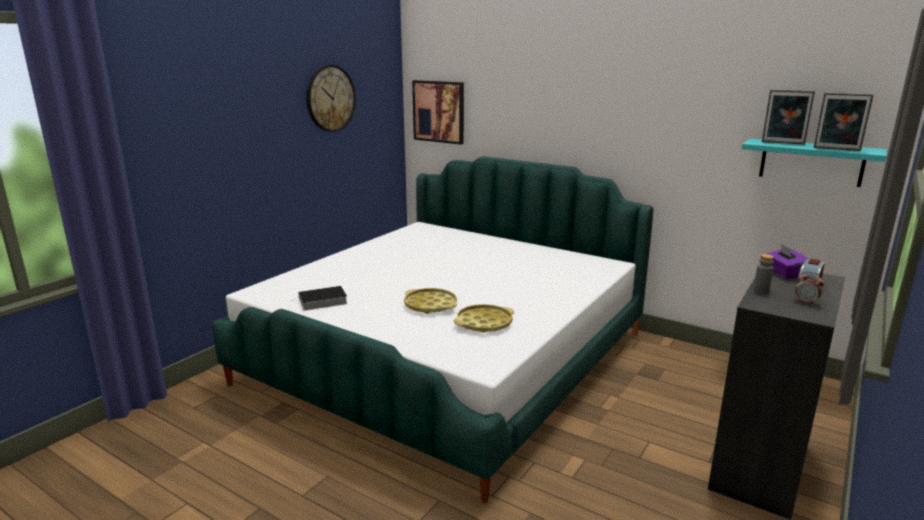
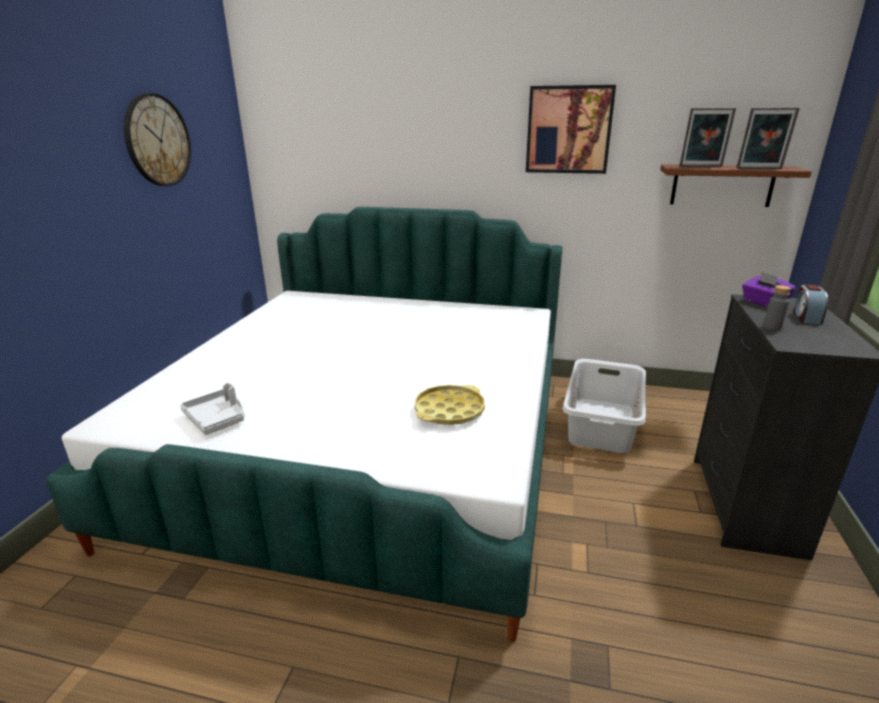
camera: 20 degrees left, 5 degrees up
(321, 301) = (217, 419): book -> grey tray
(430, 305) = (368, 398): yellow tray -> none
(439, 111) = (294, 156): picture -> picture (568, 130)
(663, 378) = (600, 424): none -> grey laundry basket
(806, 302) = (826, 333): alarm clock -> none
(811, 162) = (722, 185): turquoise shelf -> brown shelf

